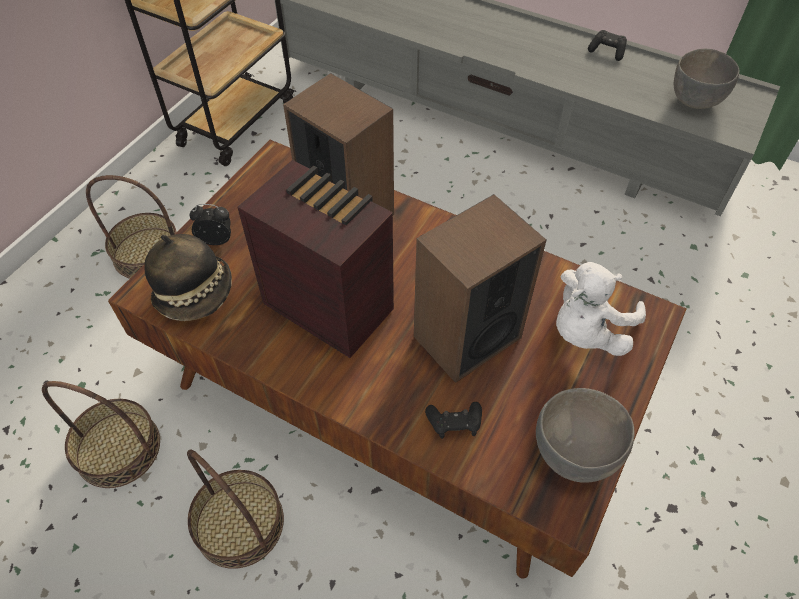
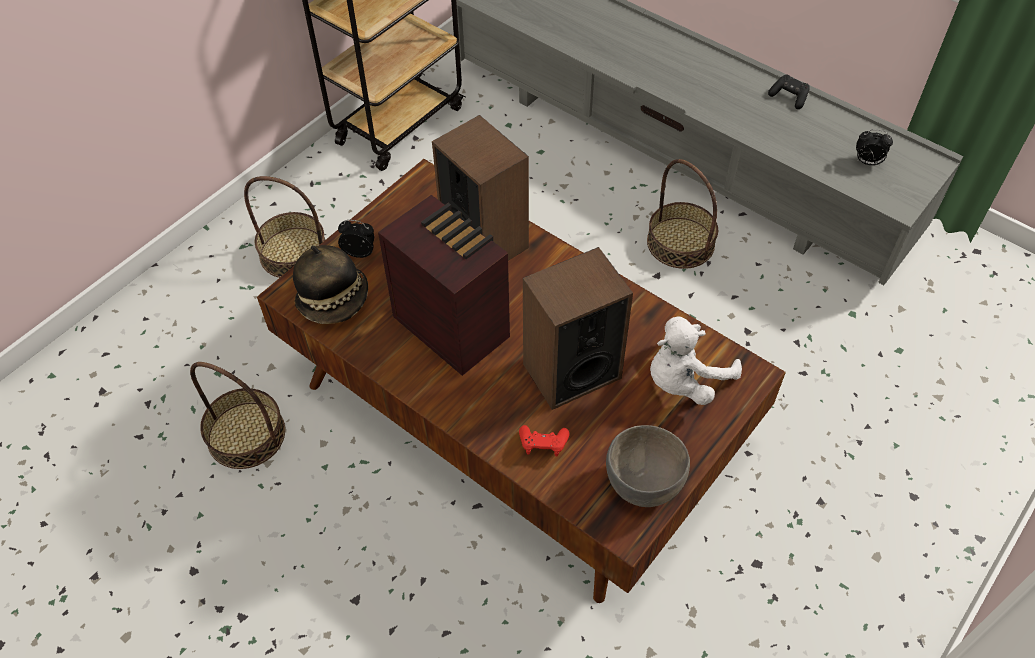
camera: 10 degrees right, 0 degrees up
(239, 523) = (347, 516): basket -> basket (680, 243)
(454, 424) = (543, 445): black game controller -> red game controller
(695, 100) = (867, 162): grey bowl -> alarm clock

